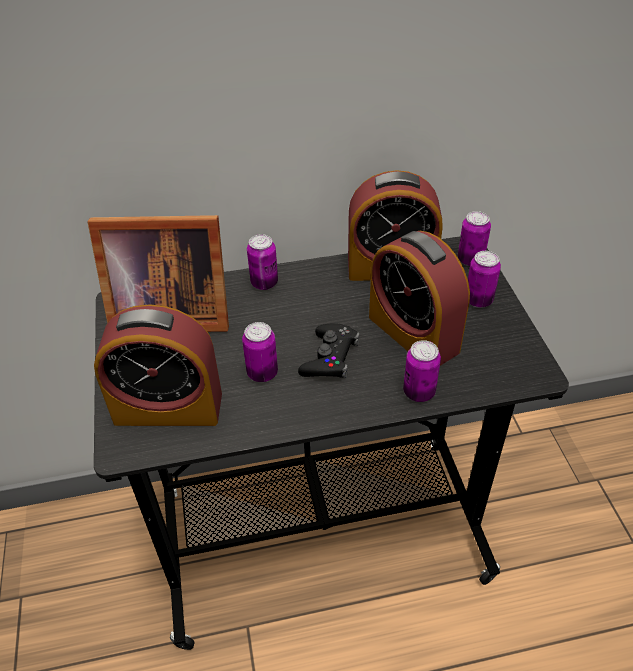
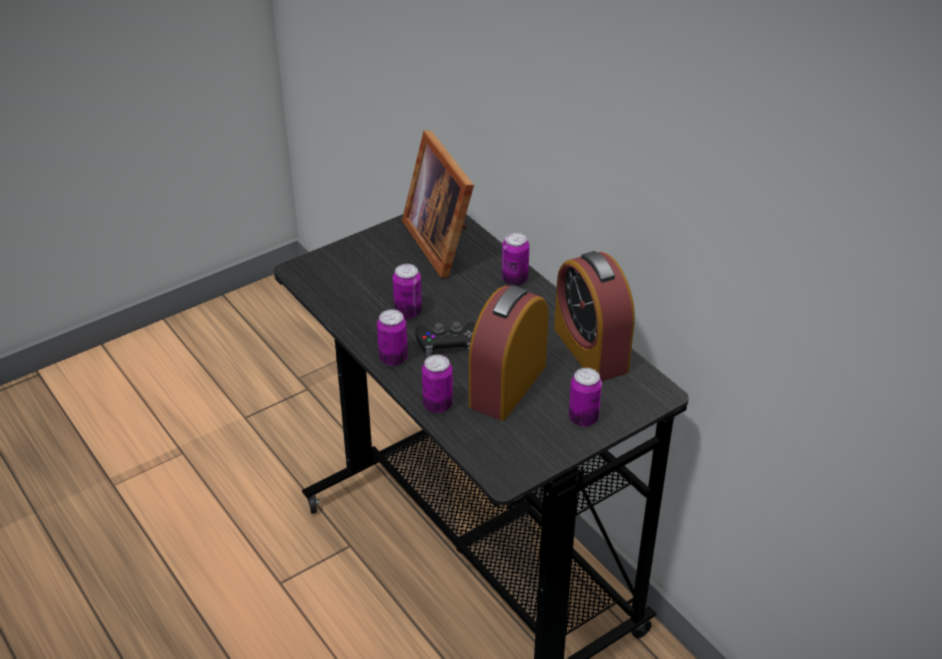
camera: 65 degrees right, 5 degrees down
(168, 407) = (346, 277): alarm clock -> none
(470, 259) = (643, 400): can -> can (393, 359)

